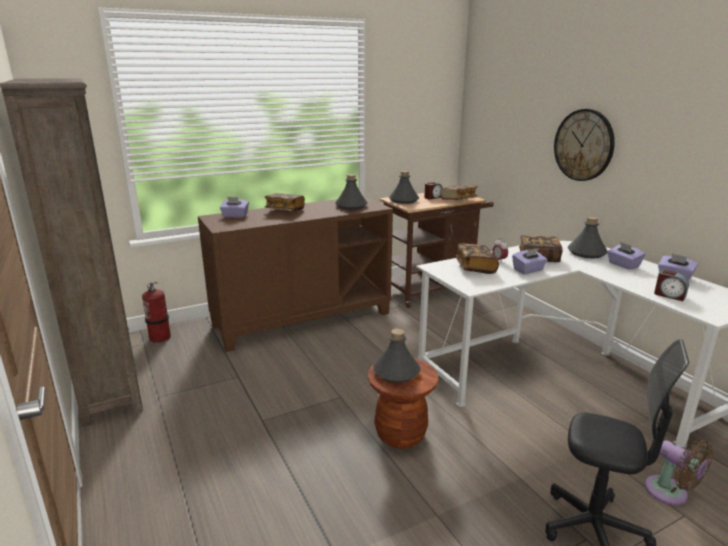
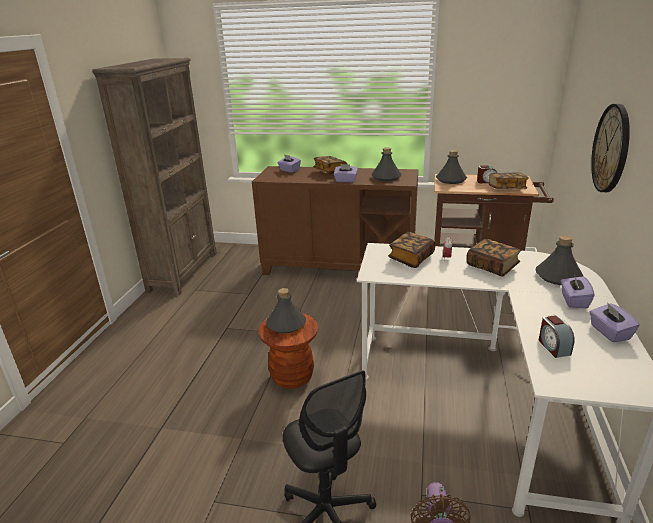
camera: 40 degrees right, 5 degrees up
(160, 337) = (239, 251): fire extinguisher -> none
(528, 270) = (455, 275): purple tissue box -> purple tissue box (345, 180)

